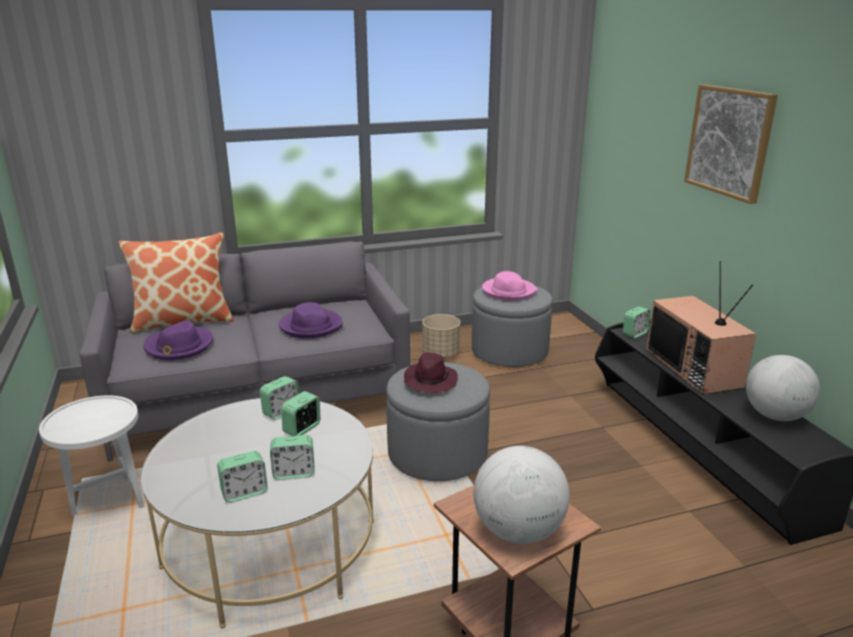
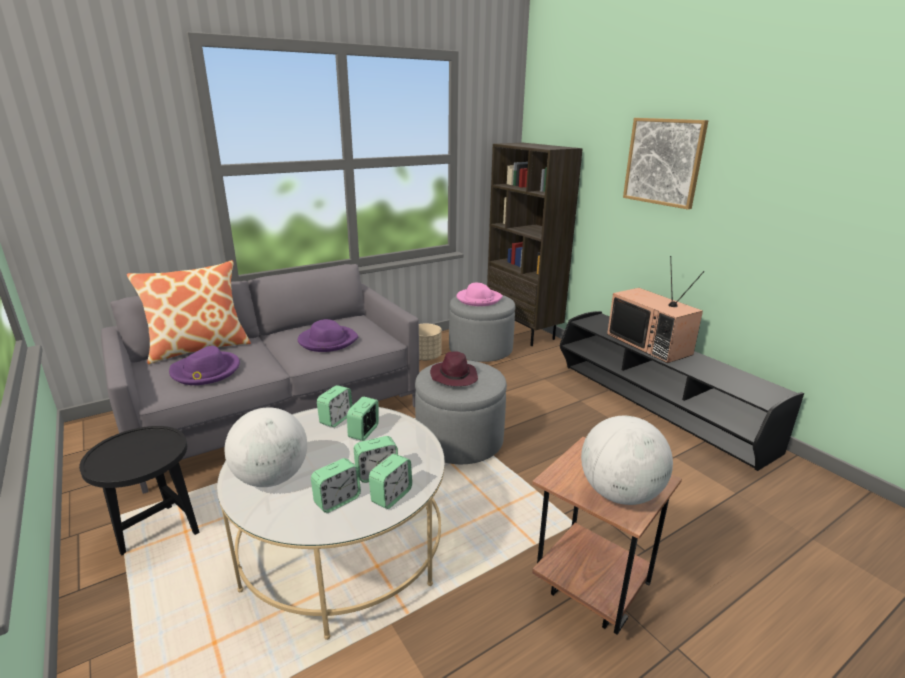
camera: 15 degrees left, 0 degrees up
(108, 501) = (157, 533): white side table -> black side table
(572, 335) = (523, 332): none -> brown bookcase
(635, 333) = (591, 323): alarm clock -> alarm clock (391, 496)
(775, 416) = (726, 372): globe -> globe (271, 478)

